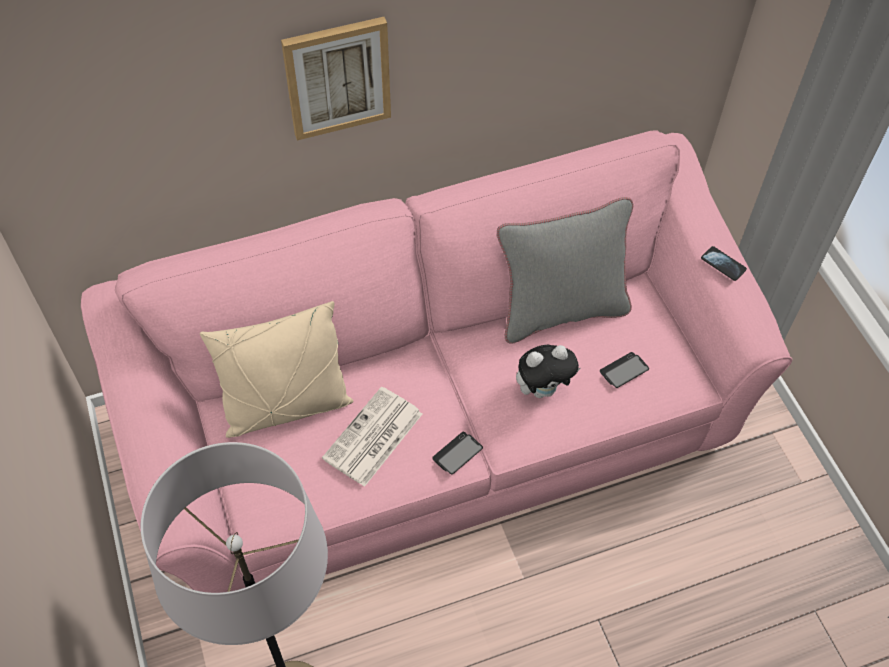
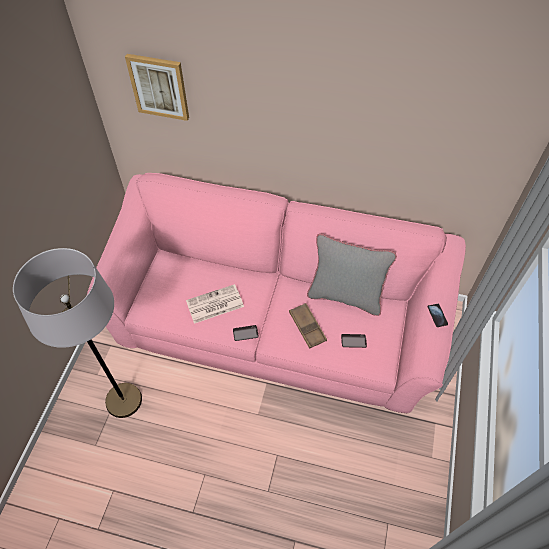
camera: 35 degrees right, 0 degrees up
(286, 407) = (189, 270): beige pillow -> none
(337, 77) = (268, 123): picture -> picture (159, 86)
(543, 389) = (307, 327): plush toy -> brown tray

